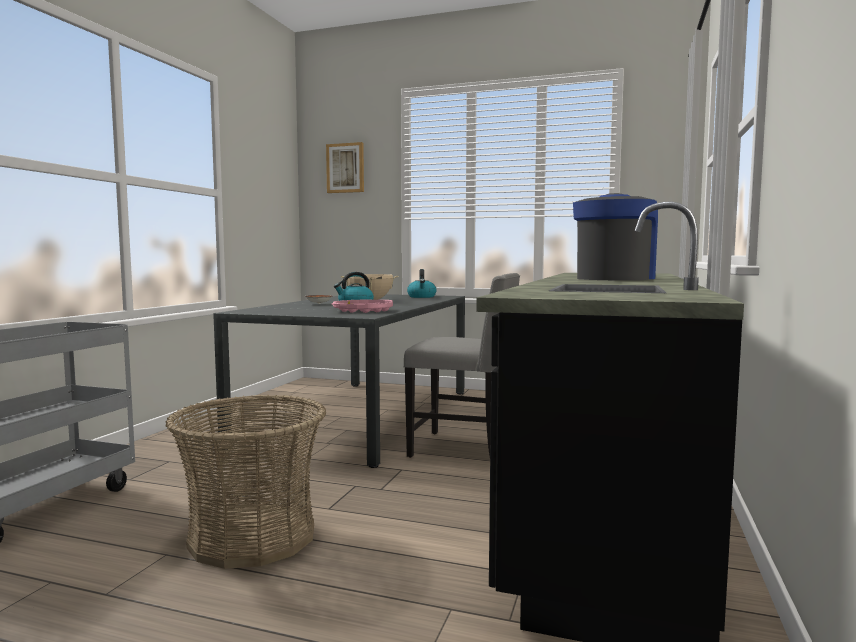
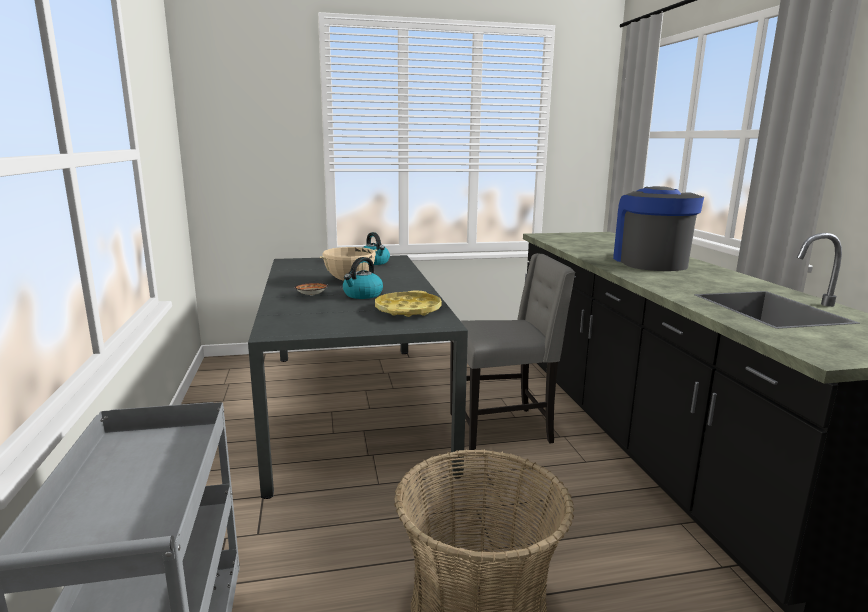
camera: 30 degrees left, 10 degrees up
(345, 168) = (247, 105): picture -> none
(363, 311) = (408, 310): pink tray -> yellow tray

